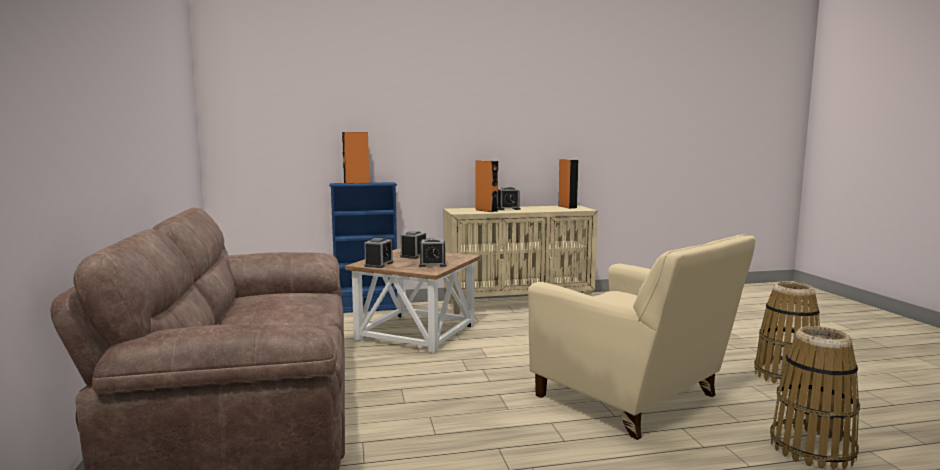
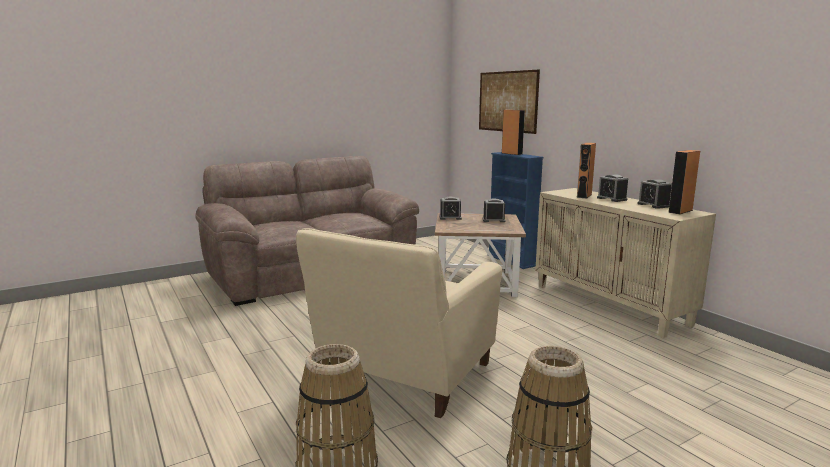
camera: 70 degrees right, 5 degrees up
(326, 123) = (507, 101): none -> picture
(432, 264) = (468, 227): alarm clock -> alarm clock (653, 205)

